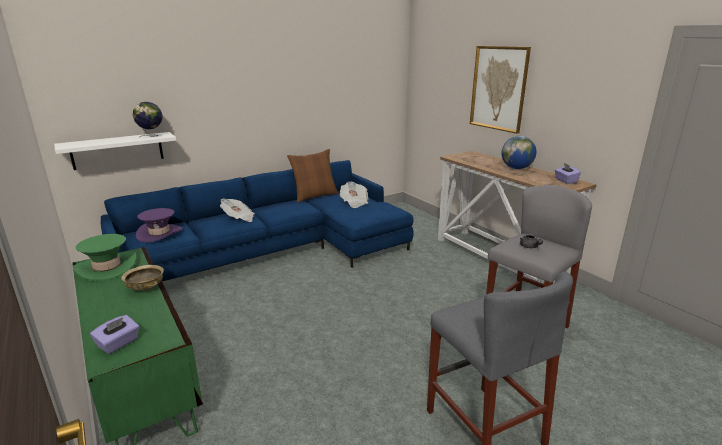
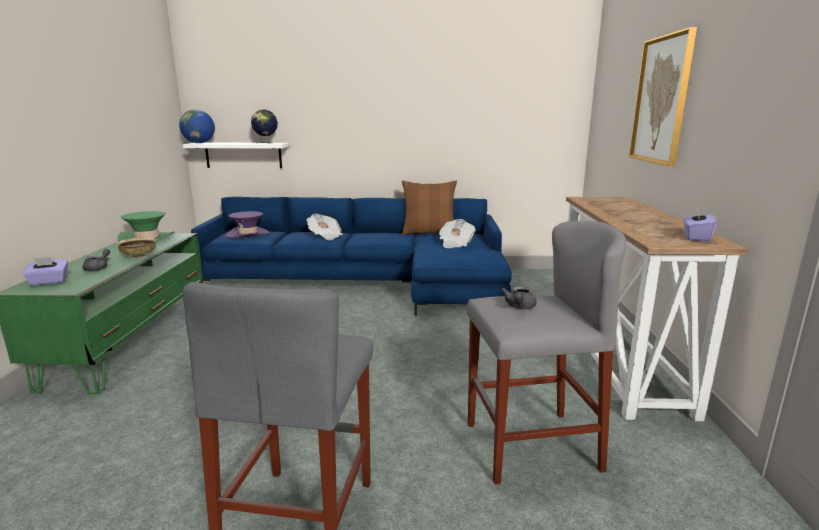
camera: 35 degrees right, 5 degrees down
(136, 313) = (98, 268): none -> grey teapot
(516, 168) = (647, 217): globe -> globe (199, 143)

